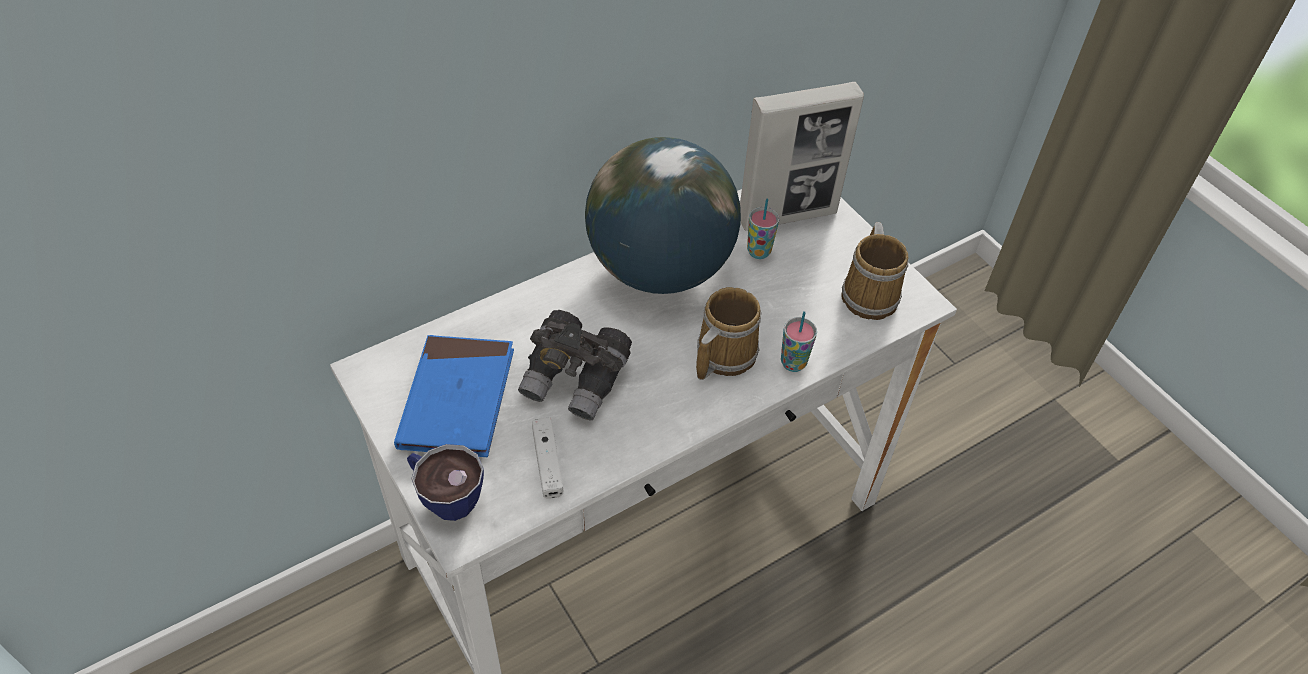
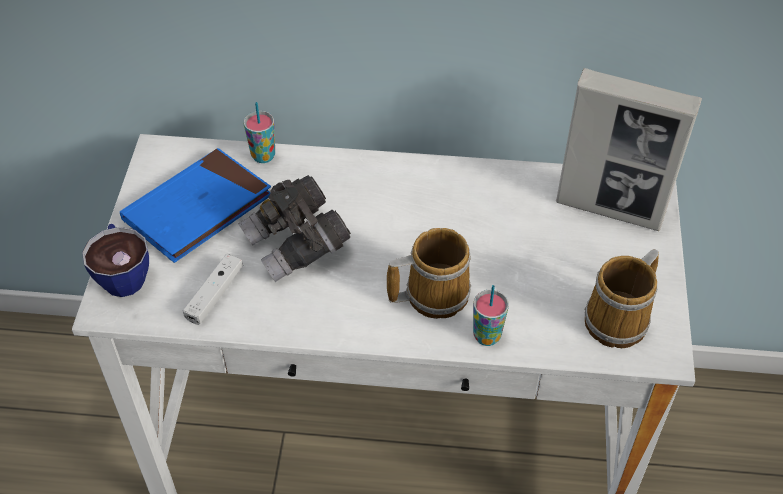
camera: 40 degrees right, 0 degrees up
(661, 269) = (450, 195): globe -> none
(759, 252) = (551, 226): cup -> cup (263, 156)

